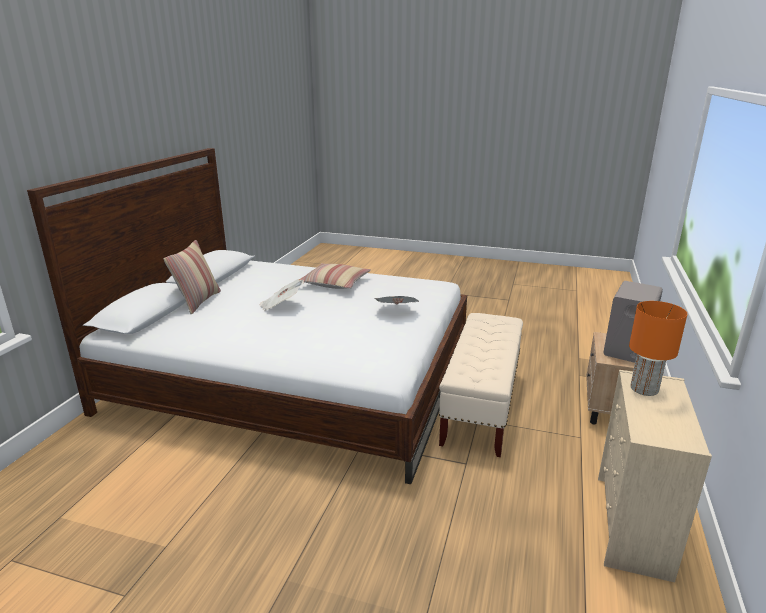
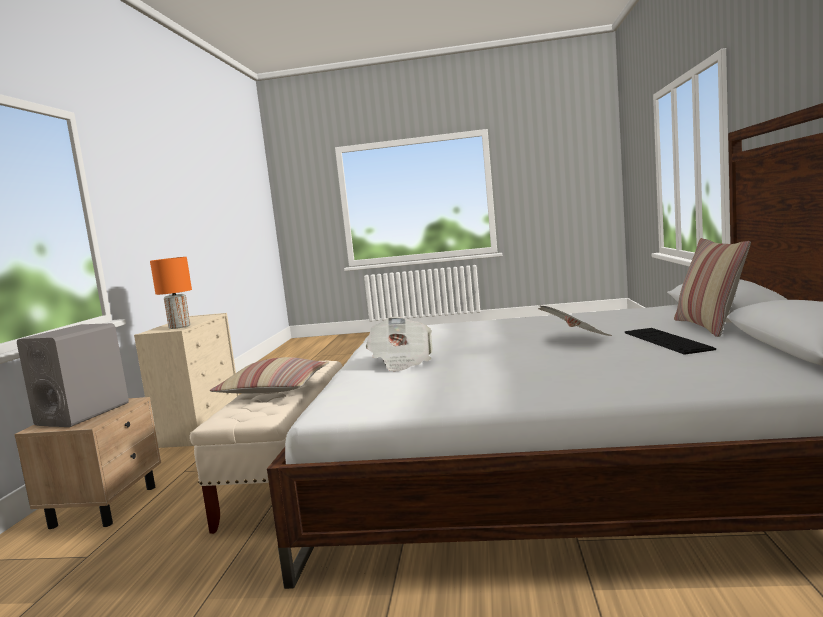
camera: 170 degrees right, 15 degrees down
(246, 294) = (666, 340): none -> keyboard
(335, 283) = (547, 374): pillow -> pillow (274, 389)

